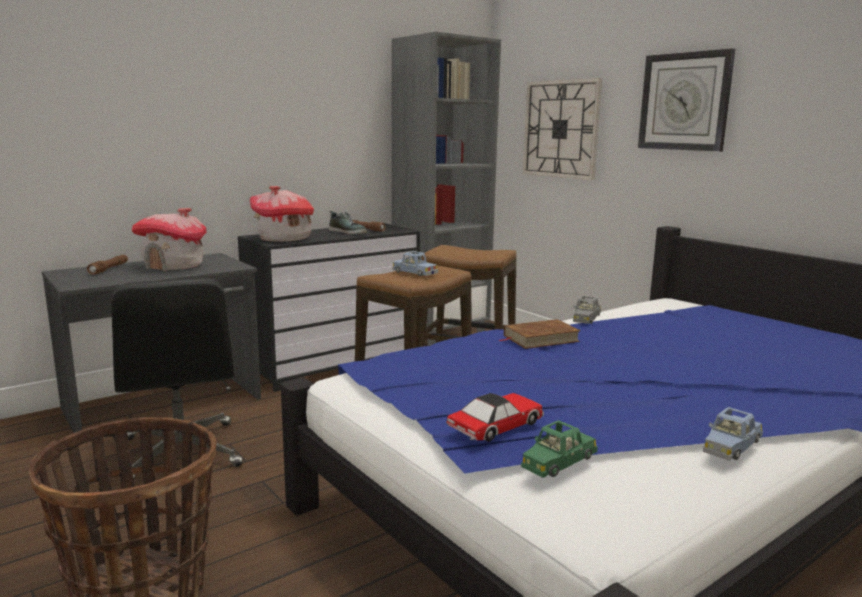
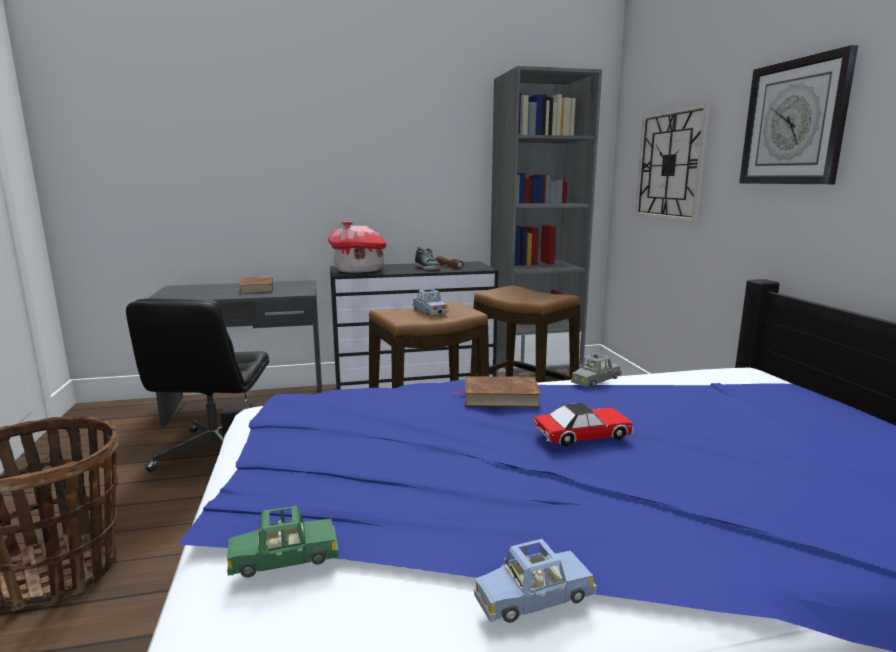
camera: 25 degrees right, 0 degrees up
(109, 269) = (209, 287): brown flashlight -> none
(174, 266) = (257, 288): toy house -> brown book
(496, 426) = (288, 493): toy car -> toy car (582, 434)

